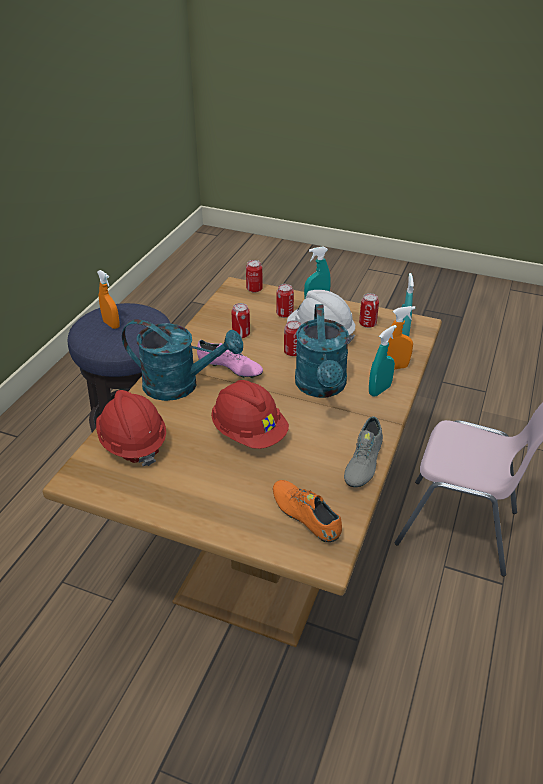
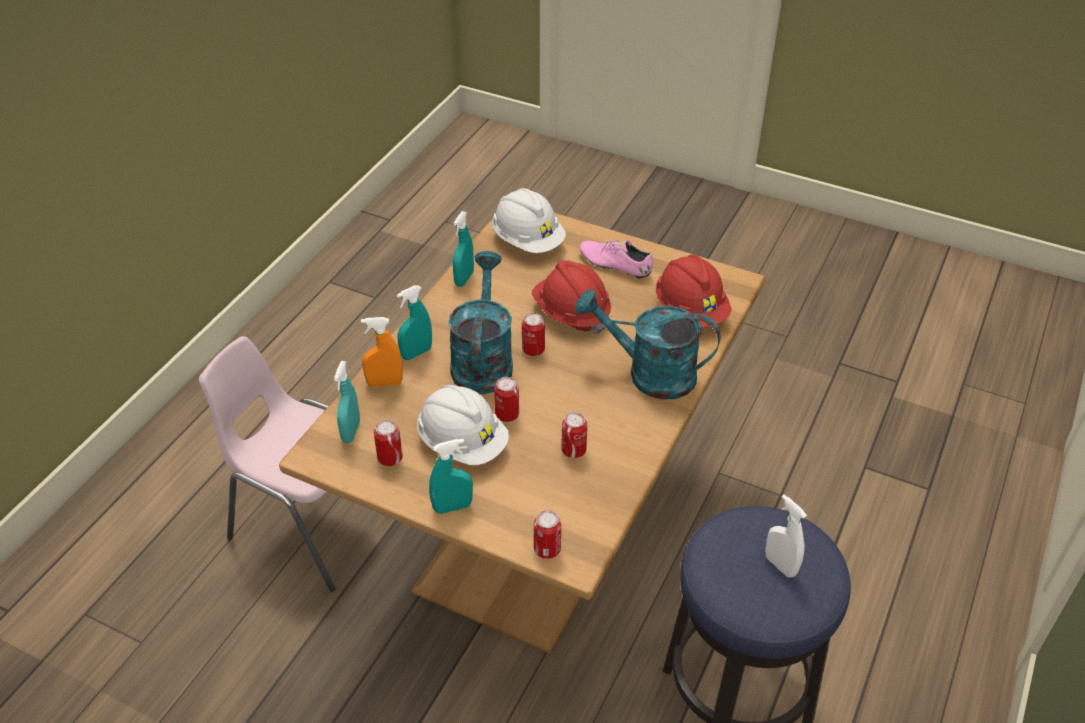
camera: 175 degrees left, 5 degrees up
(111, 324) = (780, 565): orange spray bottle -> white spray bottle
(230, 369) = (590, 393): pink shoe -> pink shoe (615, 265)
(284, 314) = (506, 486): can -> can (533, 349)
(305, 516) = (528, 241): orange shoe -> white hard hat
(363, 463) = (464, 278): grey shoe -> turquoise spray bottle

